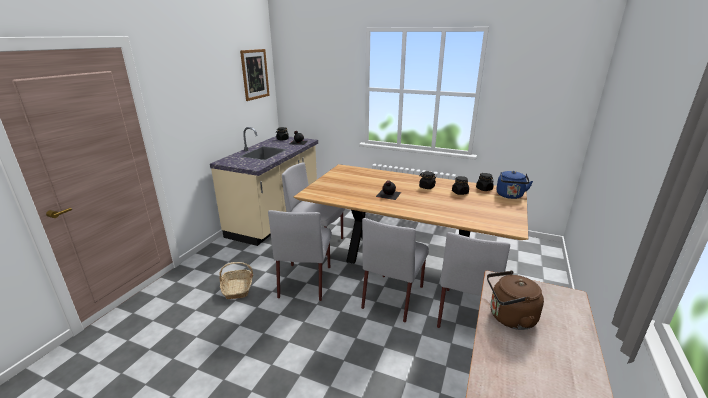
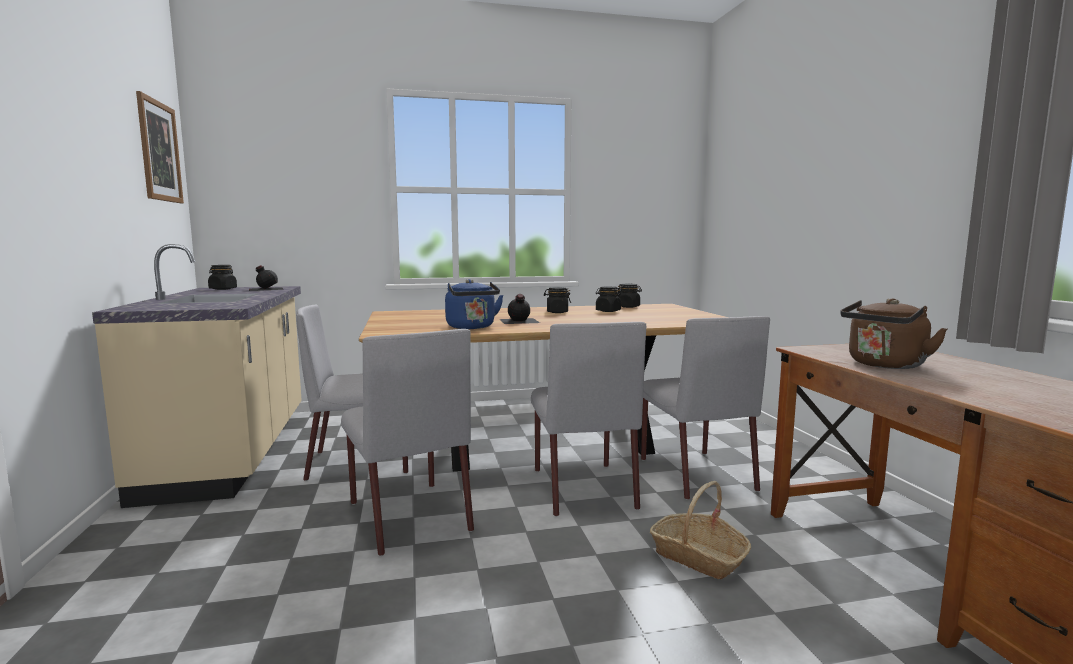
camera: 35 degrees left, 15 degrees down
(237, 288) = (261, 574): basket -> basket (698, 556)
(510, 196) = (667, 307): blue kettle -> blue kettle (472, 327)

